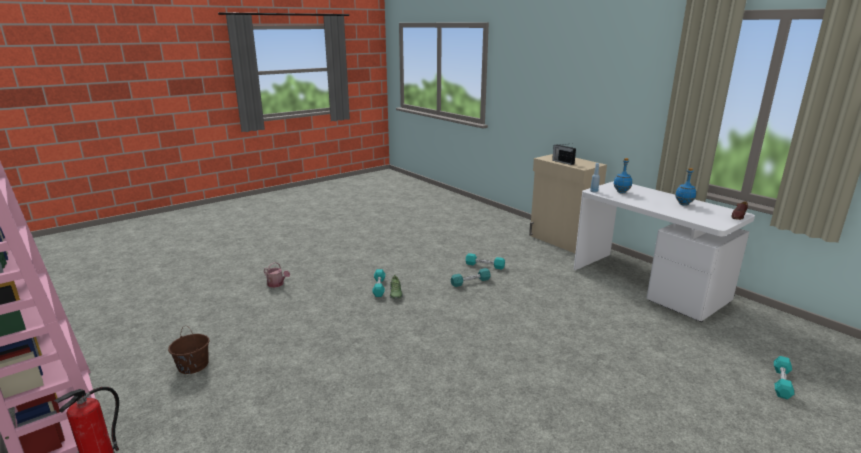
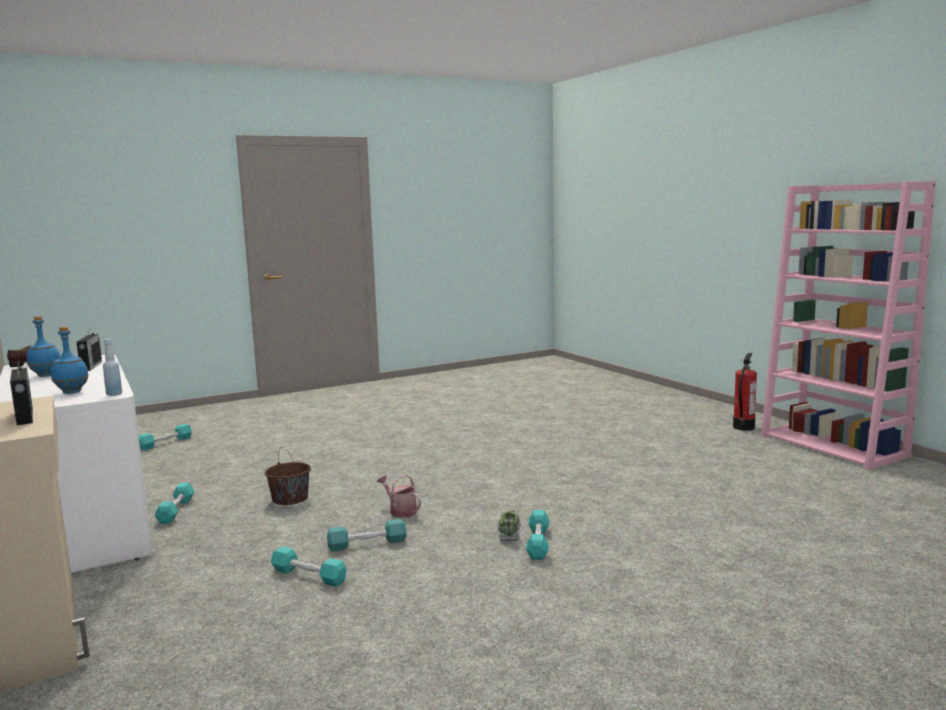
camera: 170 degrees left, 10 degrees down
(193, 365) = (750, 470): brown bucket -> brown bucket (290, 499)
(277, 284) = (741, 558): watering can -> watering can (400, 511)
(610, 297) = (176, 510): none -> turquoise dumbbell
(684, 213) = (91, 366): none -> radio

